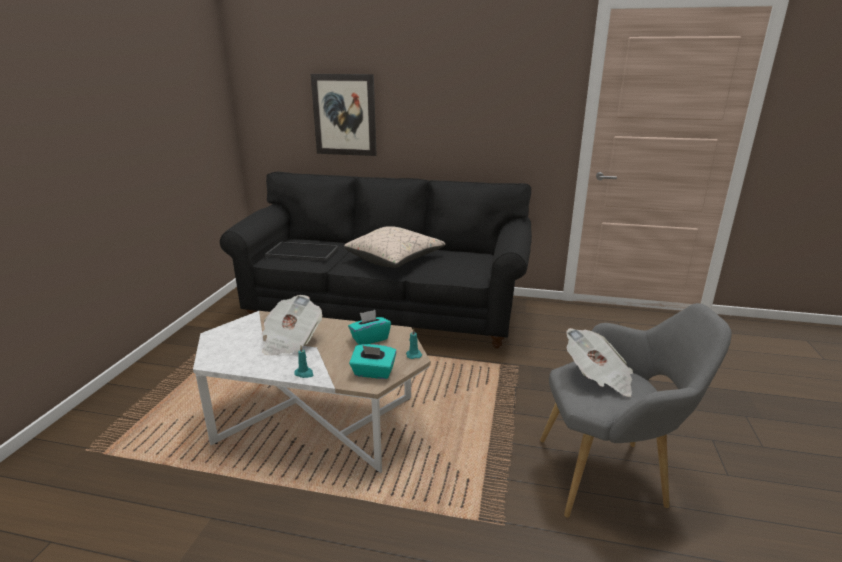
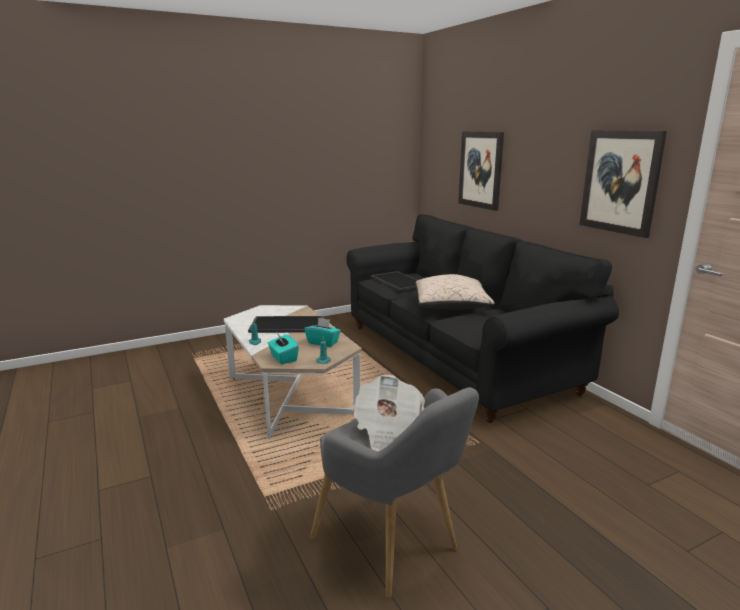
camera: 50 degrees right, 5 degrees down
(290, 341) = (285, 325): newspaper -> tray
(519, 116) = (620, 182): none -> picture

